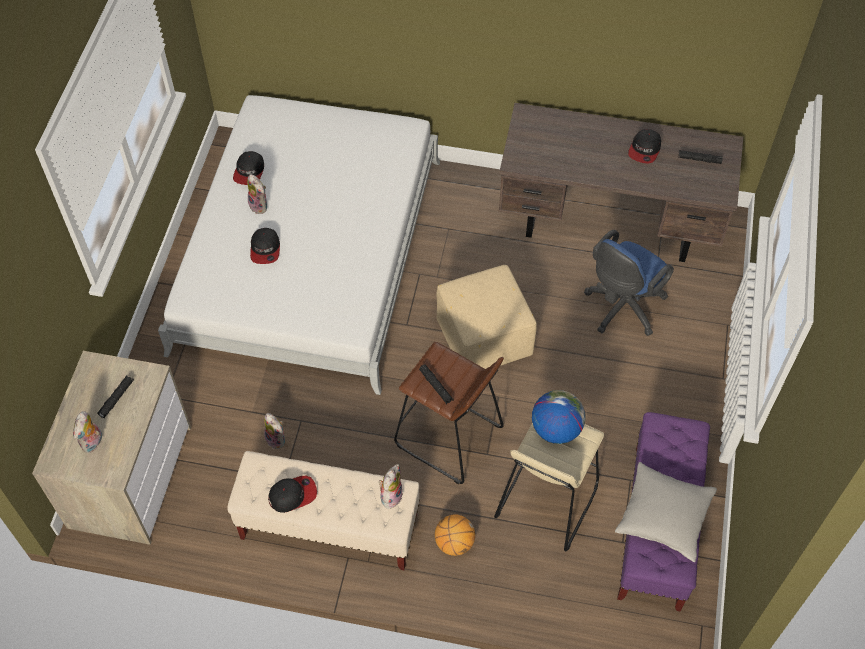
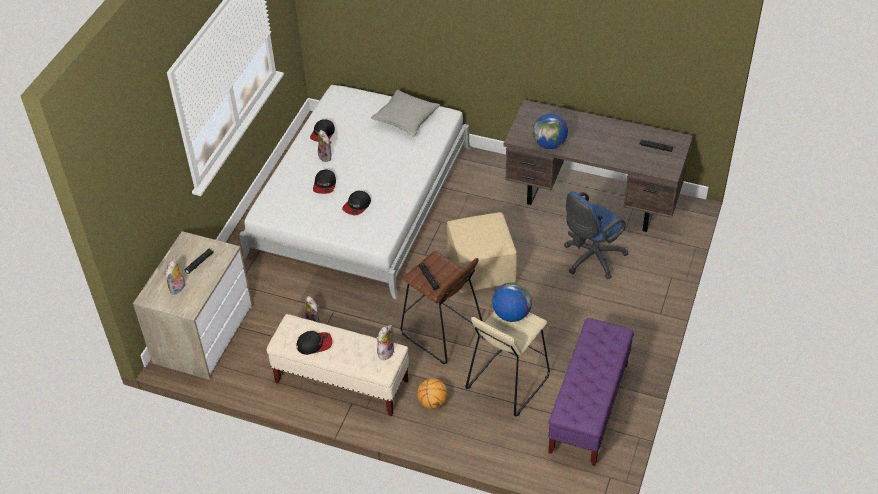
camera: 10 degrees right, 10 degrees down
(560, 167) = (549, 144): none -> globe
(644, 149) = (615, 138): cap -> cap (357, 206)
(663, 516) = (585, 386): grey pillow -> grey pillow (405, 119)

